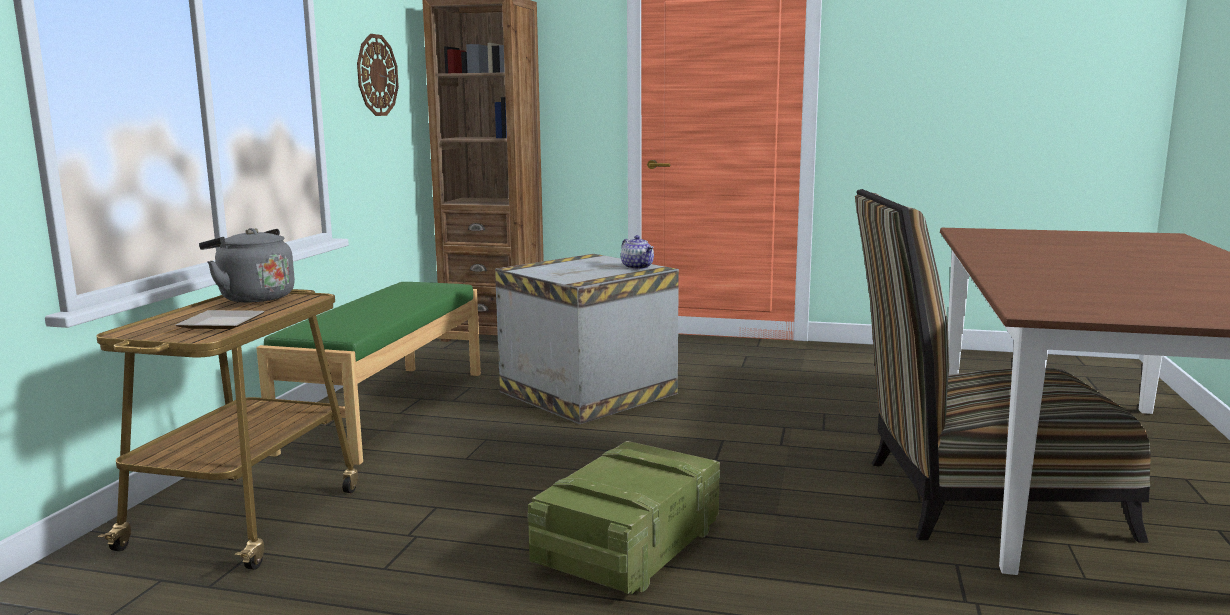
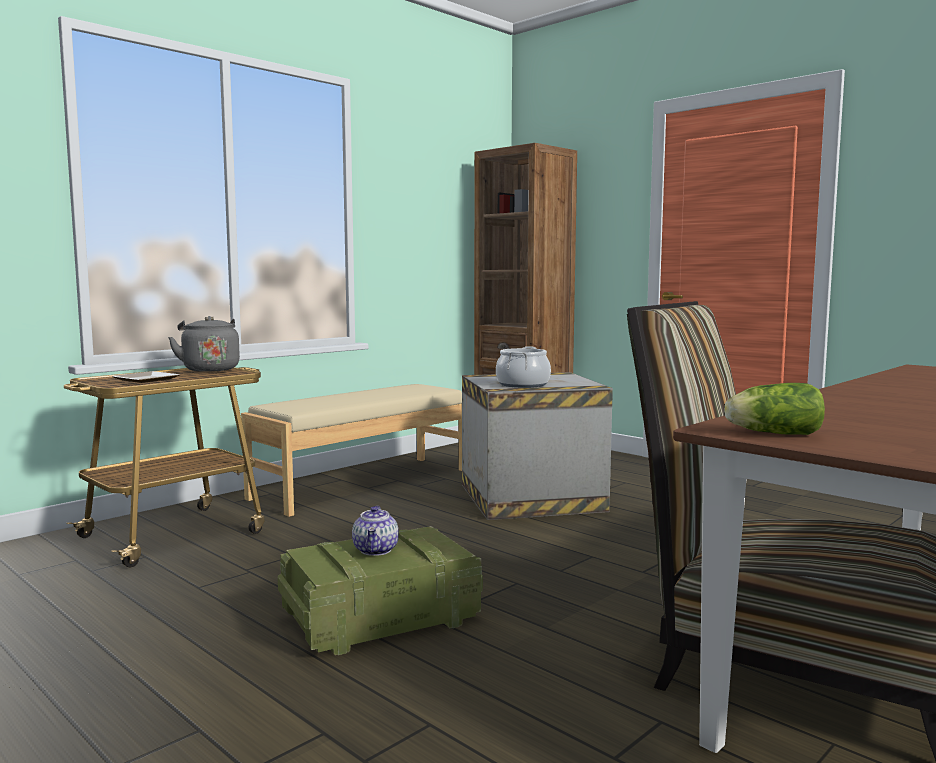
camera: 30 degrees right, 5 degrees down
(376, 75) = (422, 215): wall clock -> none
(386, 409) = (362, 483): green bench -> beige bench
(589, 274) = (522, 384): none -> cooking pot
(638, 267) = (578, 383): teapot -> teapot (376, 550)
(1073, 311) = (771, 433): none -> lettuce

